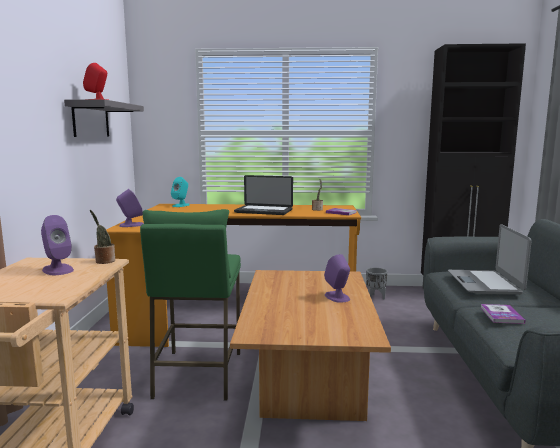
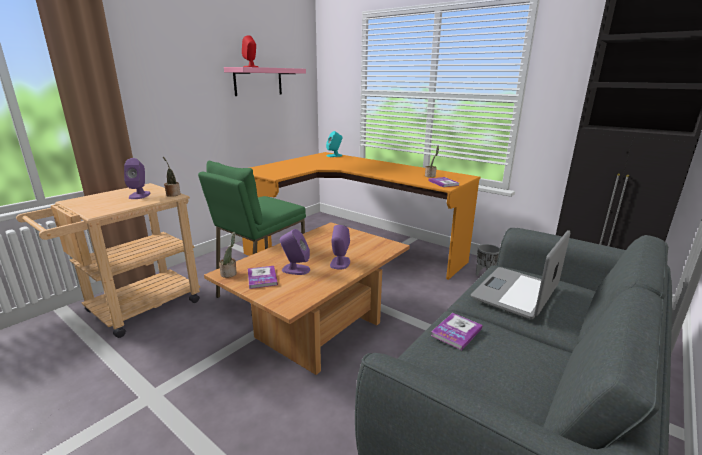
camera: 35 degrees right, 10 degrees up
(91, 120) = (258, 81): grey shelf -> pink shelf
(131, 225) = (261, 168): purple speaker -> purple speaker (295, 269)
(257, 334) = (230, 273): none -> potted plant
(263, 211) = (379, 170): laptop -> none
(297, 327) = (262, 278): none -> book

